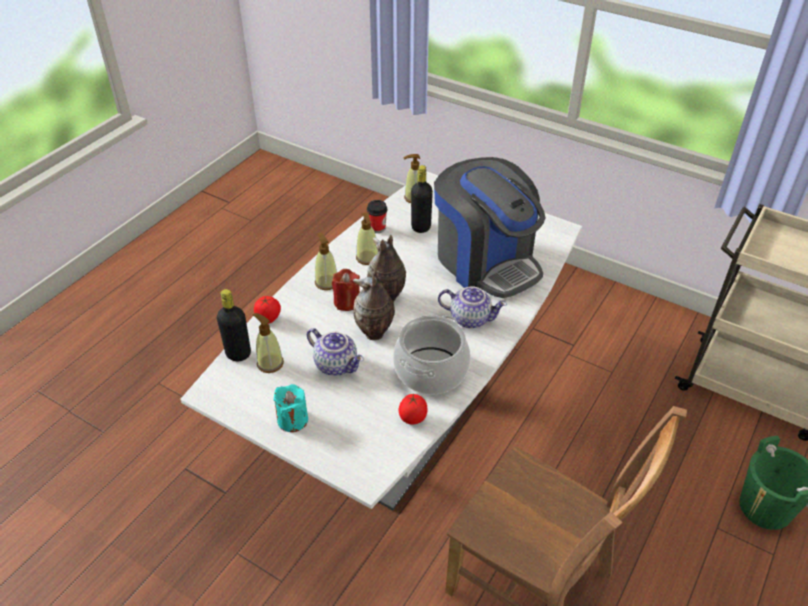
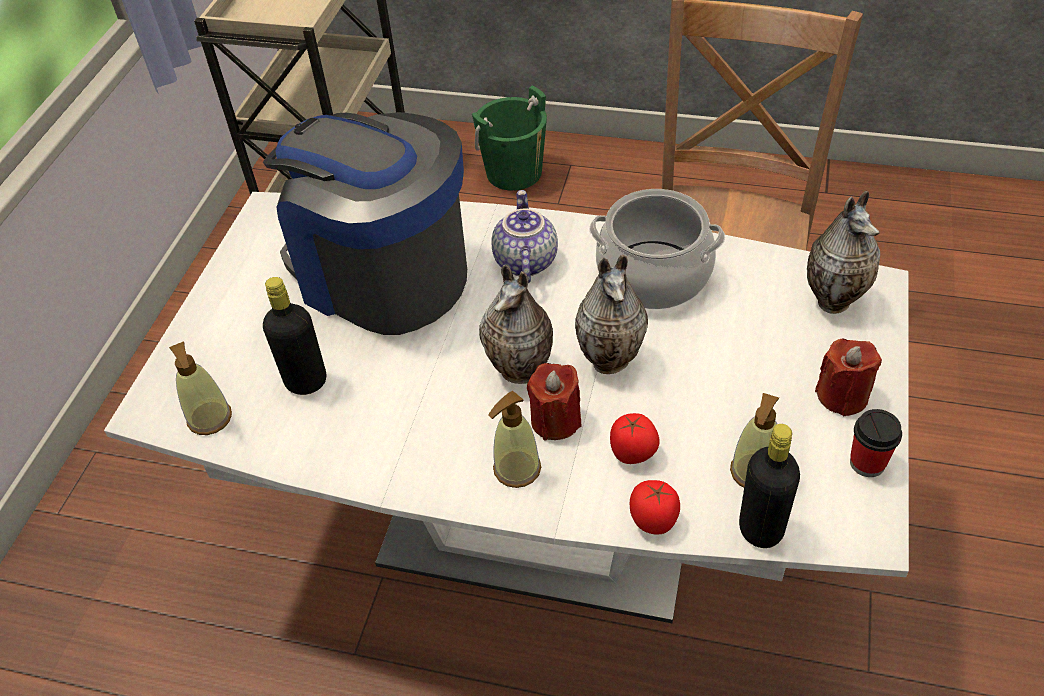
camera: 105 degrees left, 5 degrees up
(292, 420) = (842, 396): turquoise candle -> red candle
(337, 364) = (704, 383): teapot -> none
(366, 450) = (835, 299): none -> vase
(367, 258) = (424, 431): soap dispenser -> none
(377, 228) = (327, 446): cup -> cup (867, 463)
(412, 419) = (751, 270): tomato -> tomato (633, 454)
(486, 262) = (381, 275): coffee machine -> coffee machine turned 90 degrees counterclockwise

